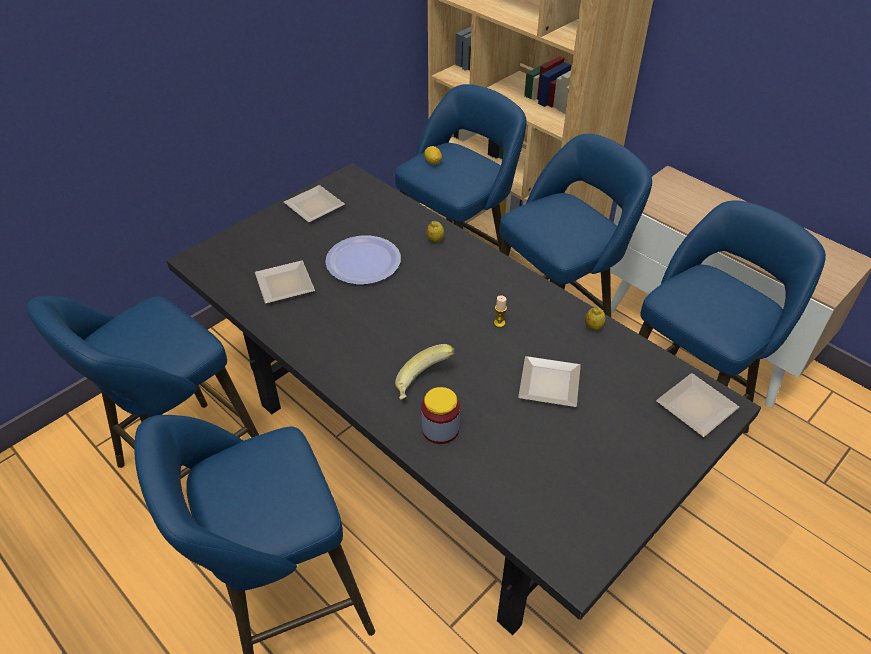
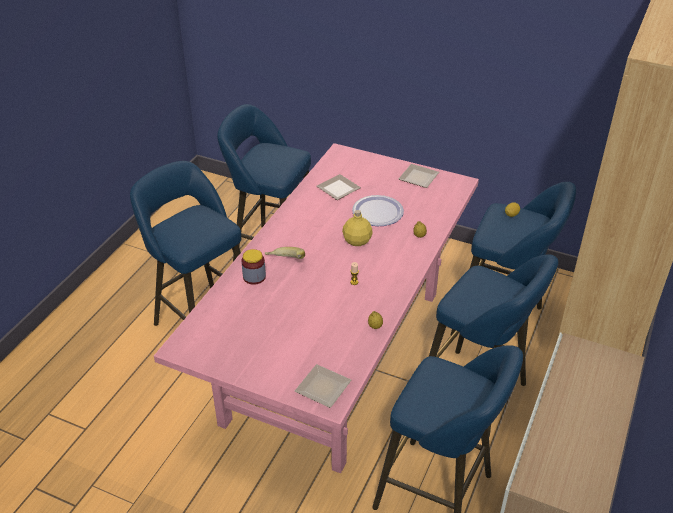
camera: 70 degrees right, 5 degrees down
(414, 297) = (357, 241): none -> yellow bottle
(433, 451) = (336, 353): black dining table -> pink dining table
(547, 382) = (312, 313): plate -> none

